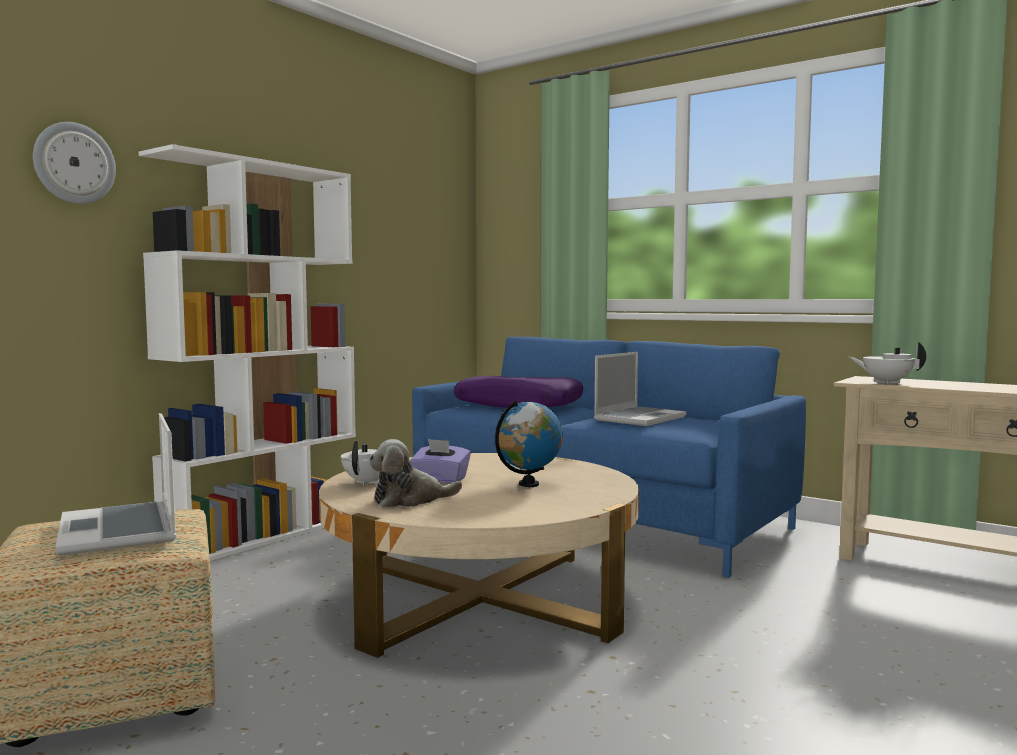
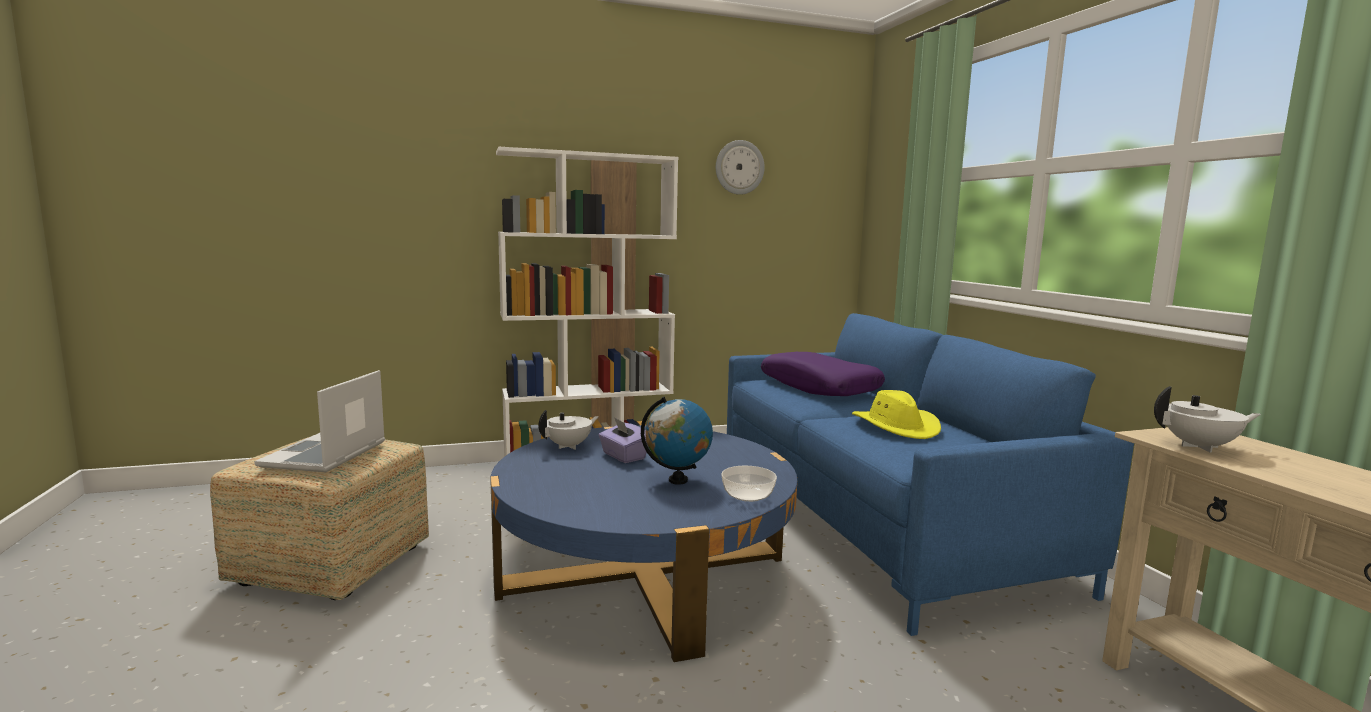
camera: 35 degrees right, 5 degrees up
(74, 163) = (447, 165): wall clock -> wall clock (739, 167)
(410, 500) = (555, 472): plush toy -> none
(480, 598) = (644, 573): beige coffee table -> blue coffee table
(603, 482) = (748, 495): none -> bowl
(639, 418) = (896, 426): laptop -> yellow hat
(886, 382) = (1200, 447): white teapot -> white teapot turned 120 degrees clockwise

